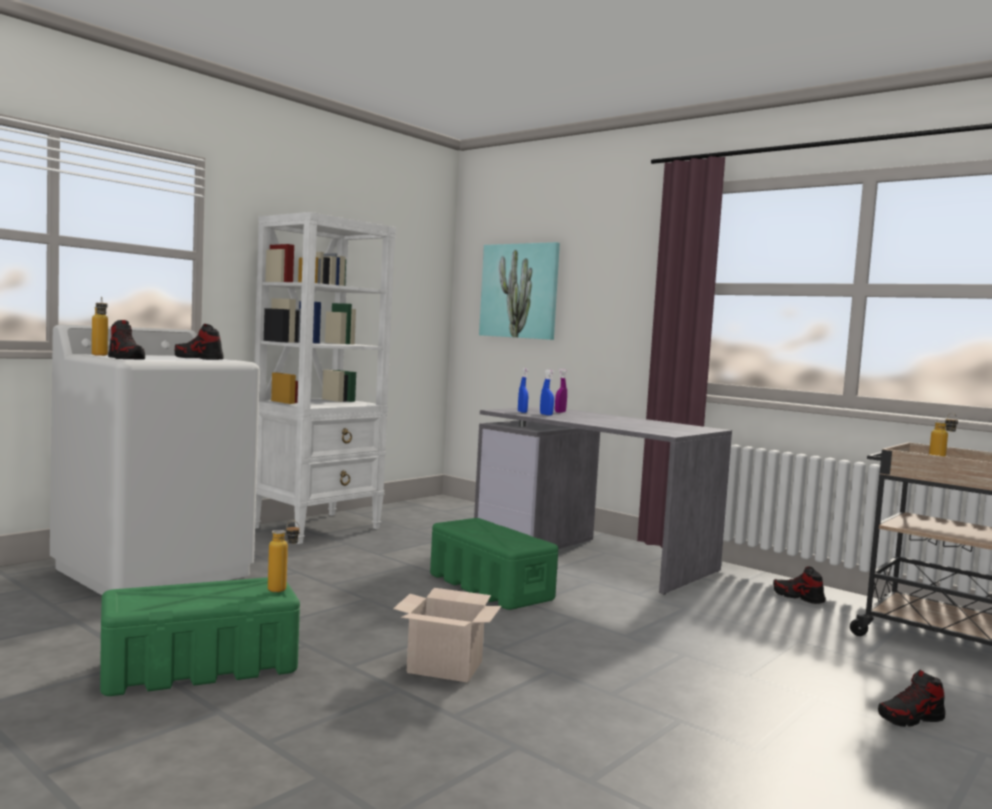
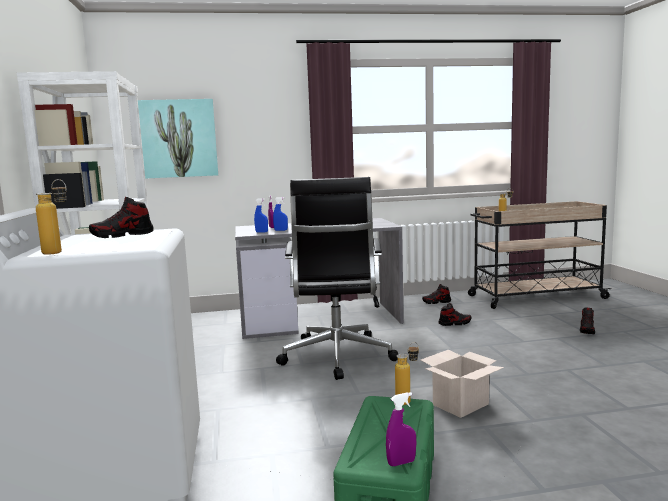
camera: 50 degrees left, 5 degrees up
(126, 358) = (122, 248): shoe -> shoe (454, 323)
(135, 606) = (401, 462): none -> purple spray bottle
(489, 586) = (337, 357): green storage box -> black office chair

